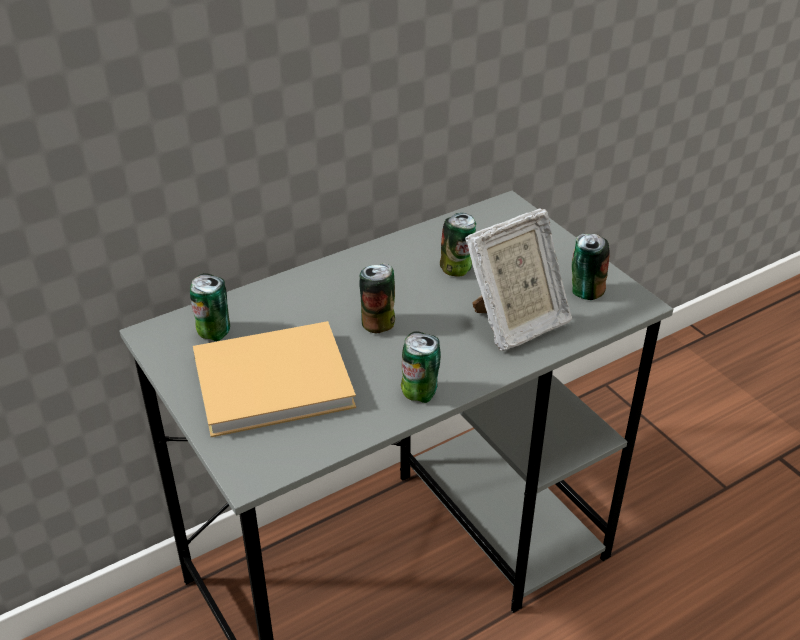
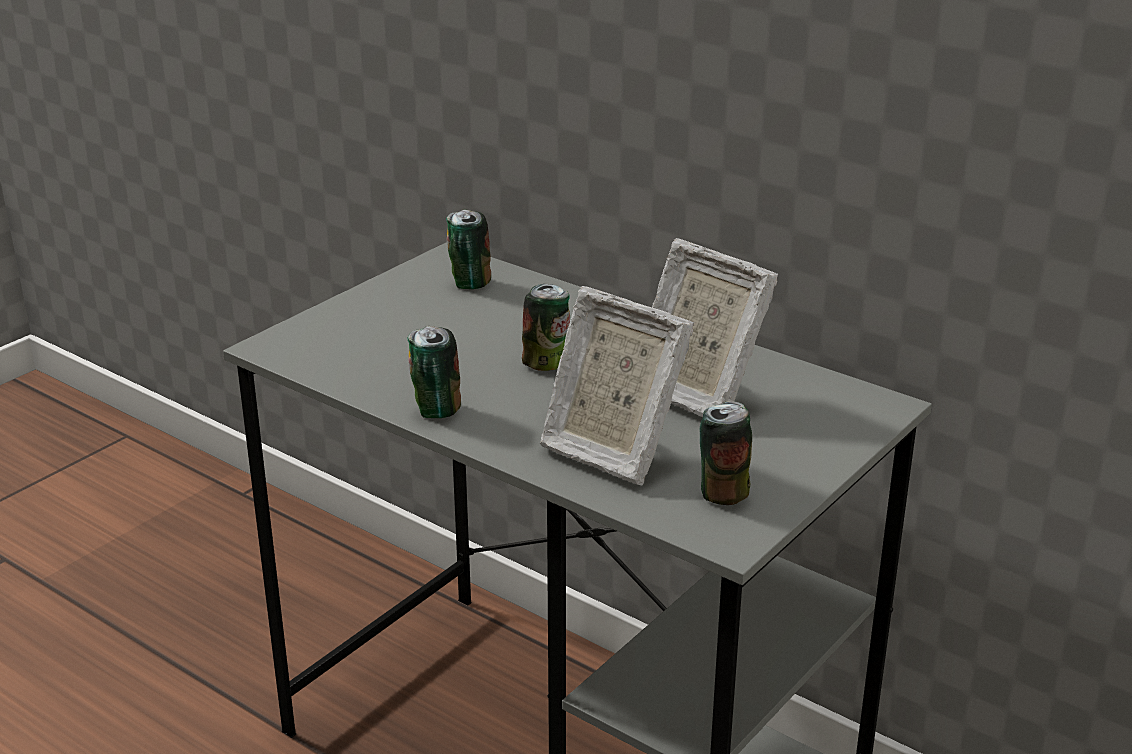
camera: 70 degrees right, 10 degrees down
(278, 381) = (411, 330): beige book -> none
(458, 269) = (695, 393): can -> picture frame

